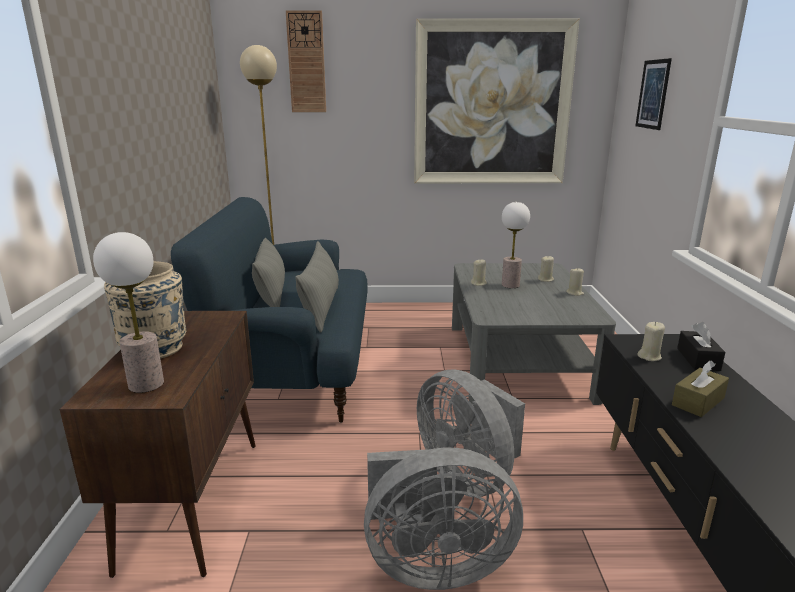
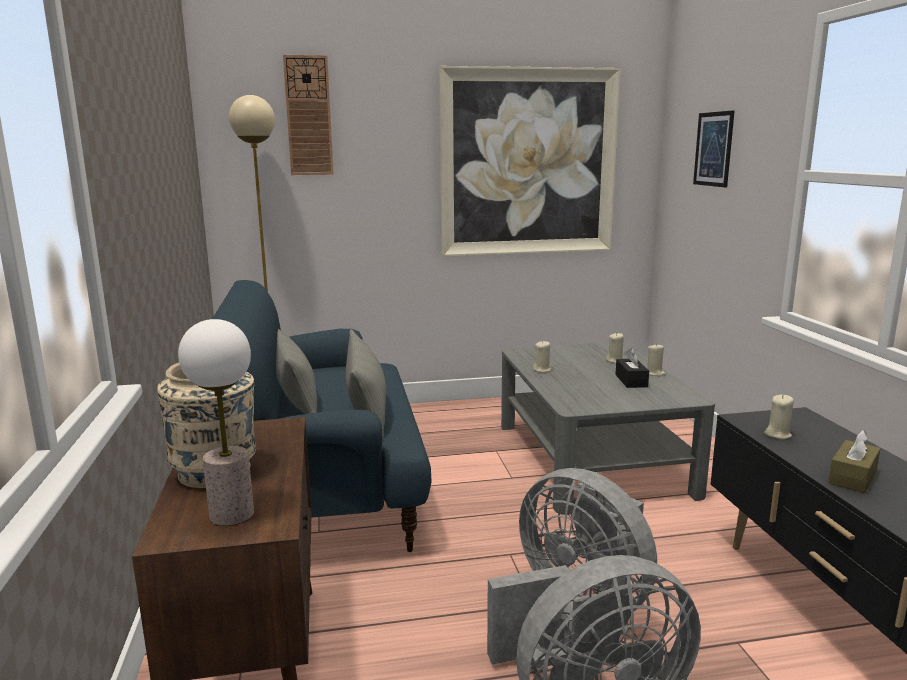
camera: 10 degrees left, 5 degrees down
(510, 285) = (578, 369): table lamp -> none
(698, 359) = (828, 433): black tissue box -> black tissue box (631, 381)

